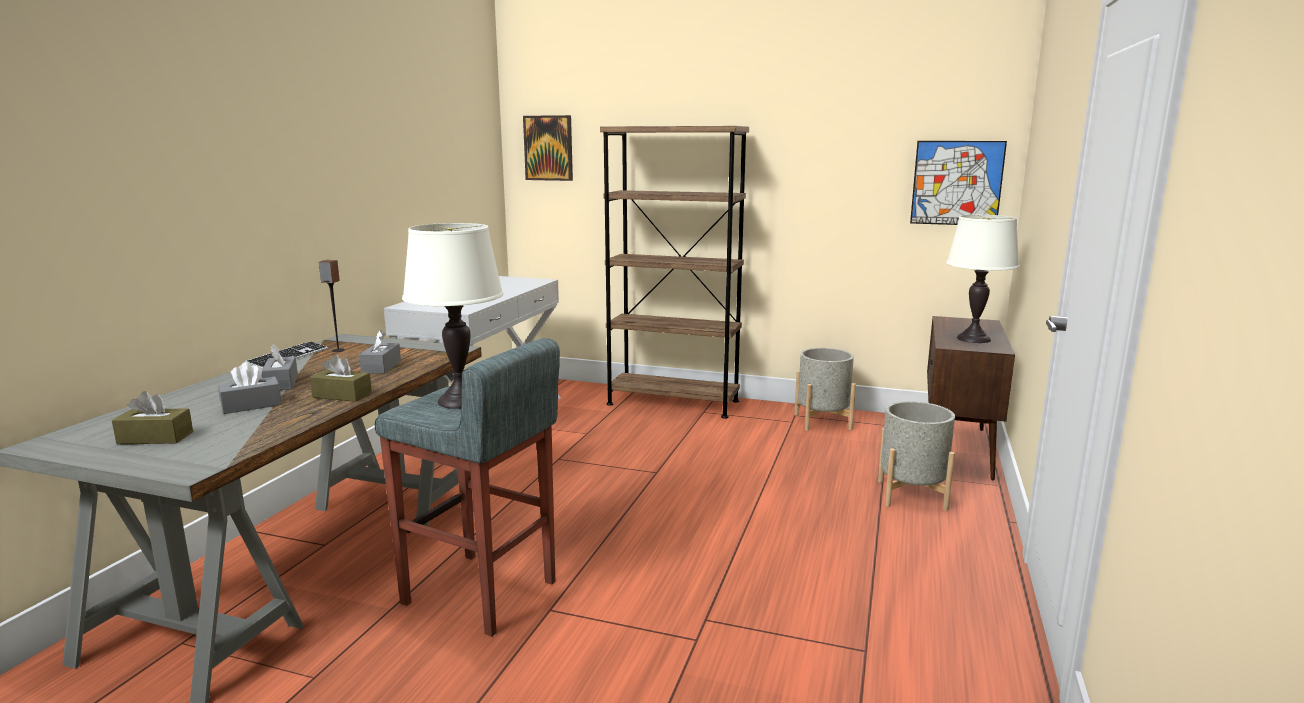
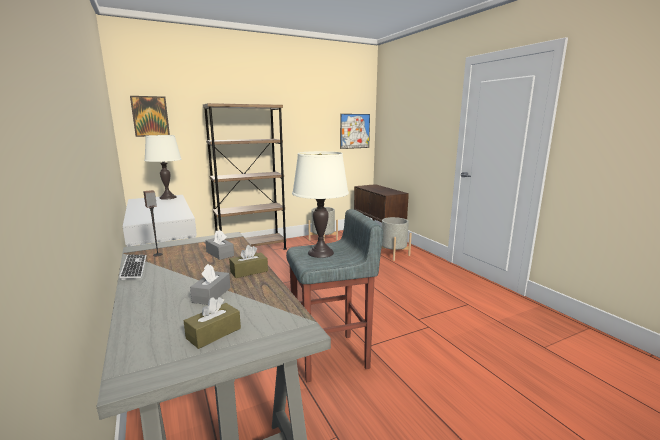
camera: 45 degrees left, 0 degrees up
(281, 383) = (186, 279): grey tissue box -> none
(973, 339) = (386, 191): white table lamp -> white table lamp (168, 197)

